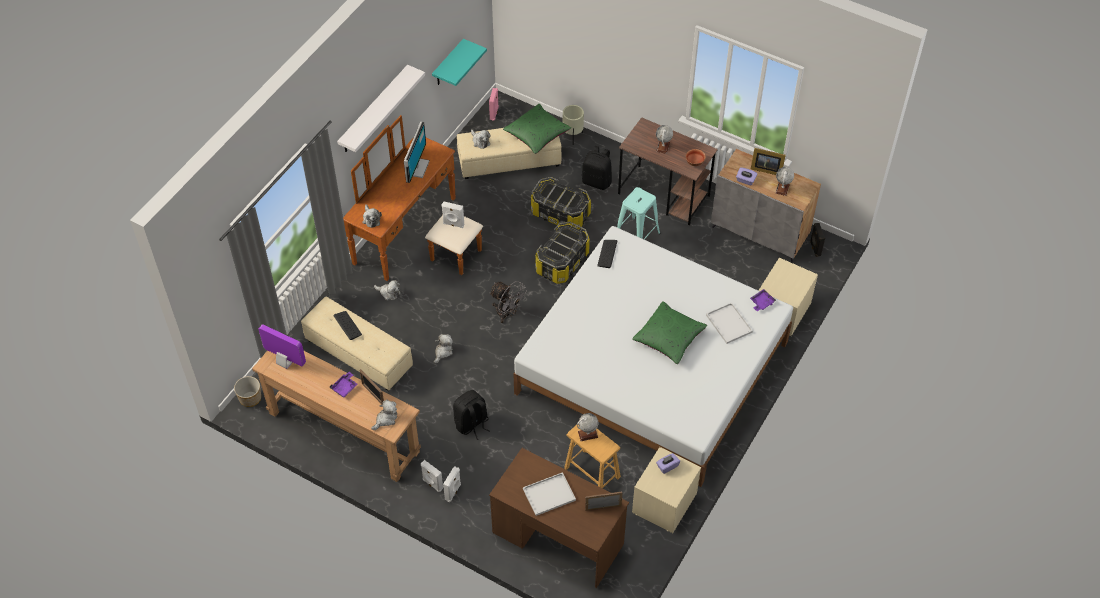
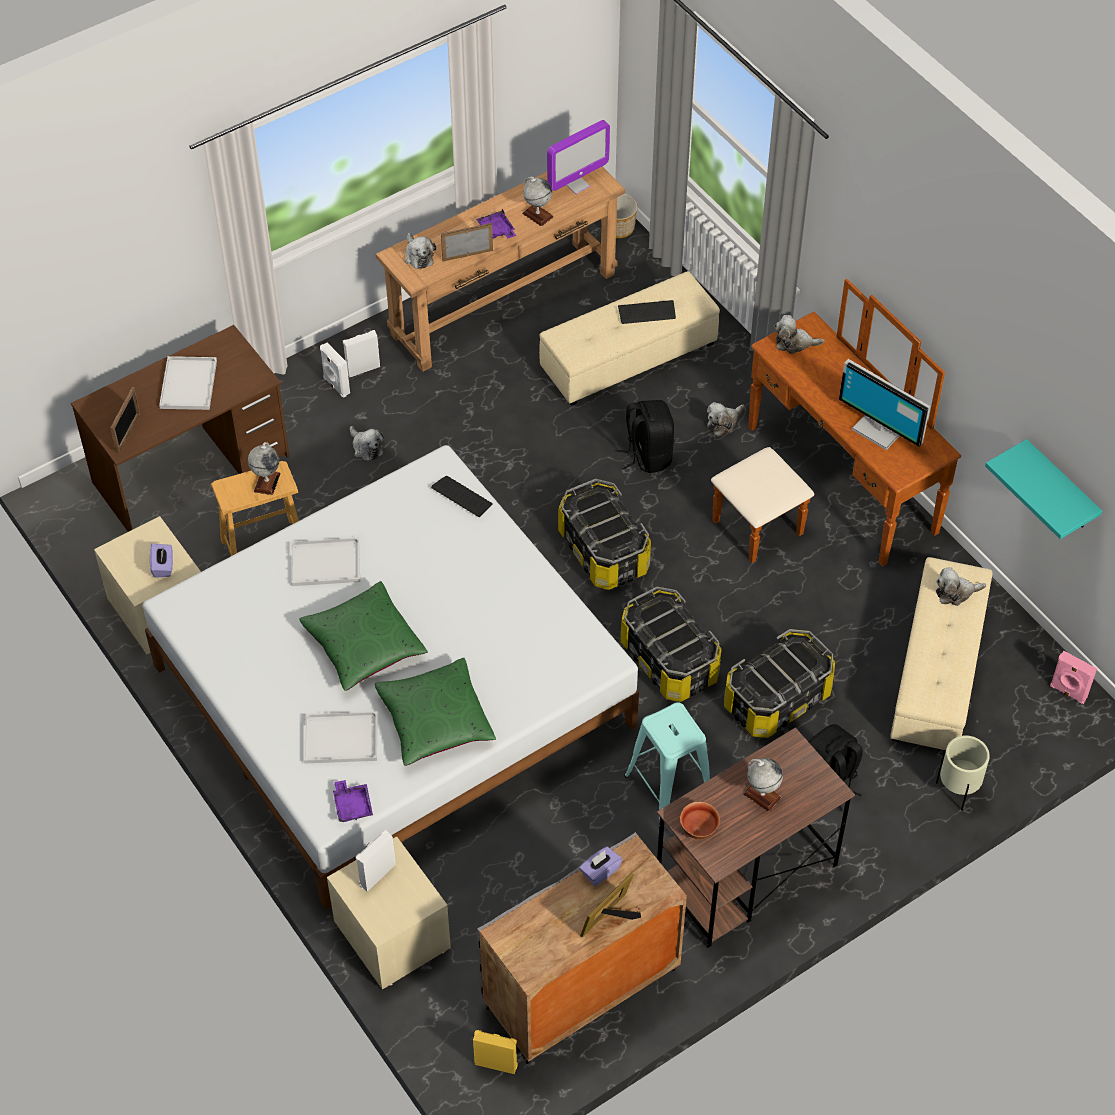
camera: 115 degrees right, 0 degrees up
(374, 110) = (917, 286): white shelf -> none
(443, 352) = (576, 450): plush toy -> plush toy (366, 447)
(453, 224) = (770, 482): white speaker -> white speaker (376, 874)
(472, 424) = (430, 441): black backpack -> black backpack (647, 455)
(507, 313) = (604, 551): grey fan -> storage box
(537, 134) = (937, 680): green pillow -> green pillow (435, 721)
(607, 254) = (578, 633): keyboard -> keyboard (462, 497)
(629, 378) = (324, 563): none -> white tray
(782, 188) = (549, 922): globe -> globe (537, 215)
(814, 248) = (496, 1063): black speaker -> yellow speaker

